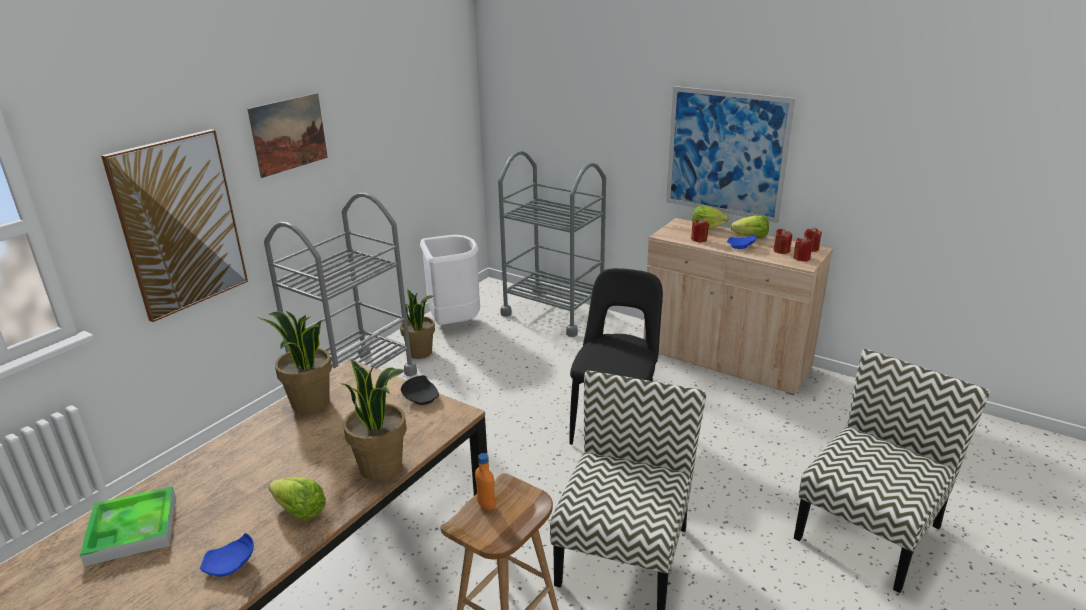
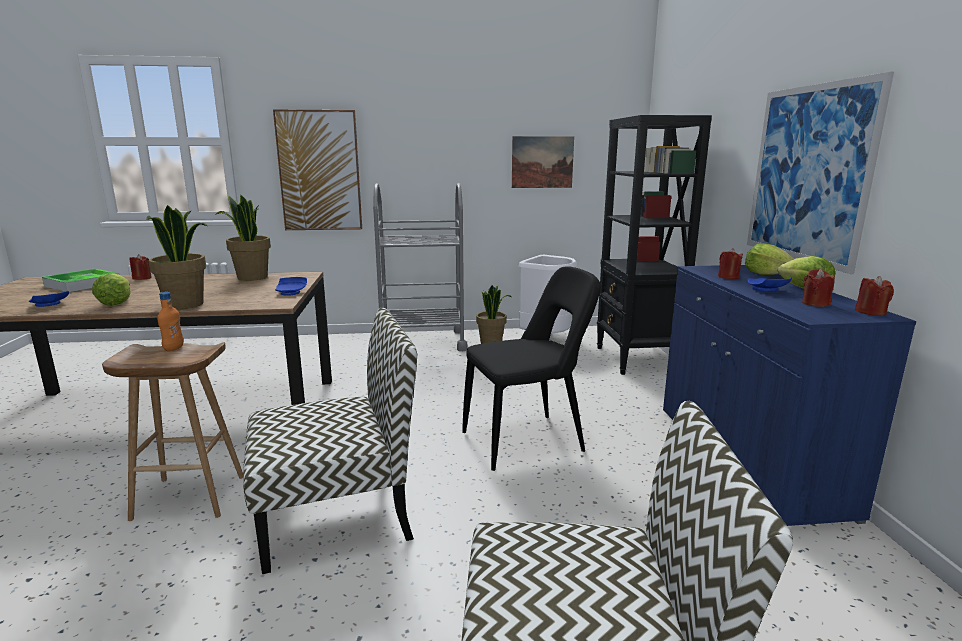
camera: 50 degrees right, 10 degrees down
(289, 134) = (420, 129): picture -> picture (542, 162)
(422, 397) = (291, 292): black plate -> blue plate
(554, 313) = (636, 359): grey cart -> black bookcase
(725, 360) = (746, 459): beige cabinet -> blue cabinet
(801, 258) = (827, 313): red candle -> red candle (142, 278)

